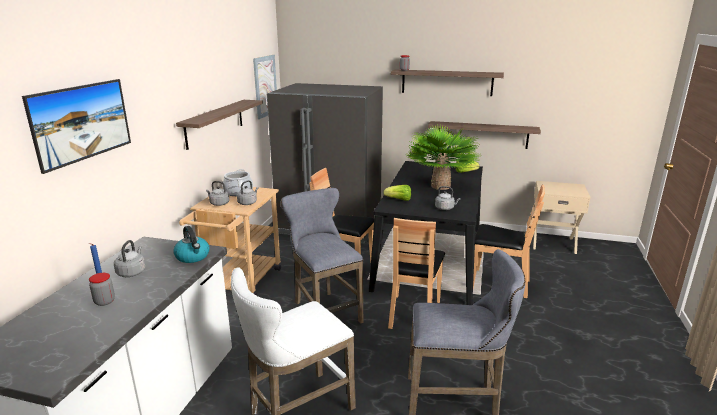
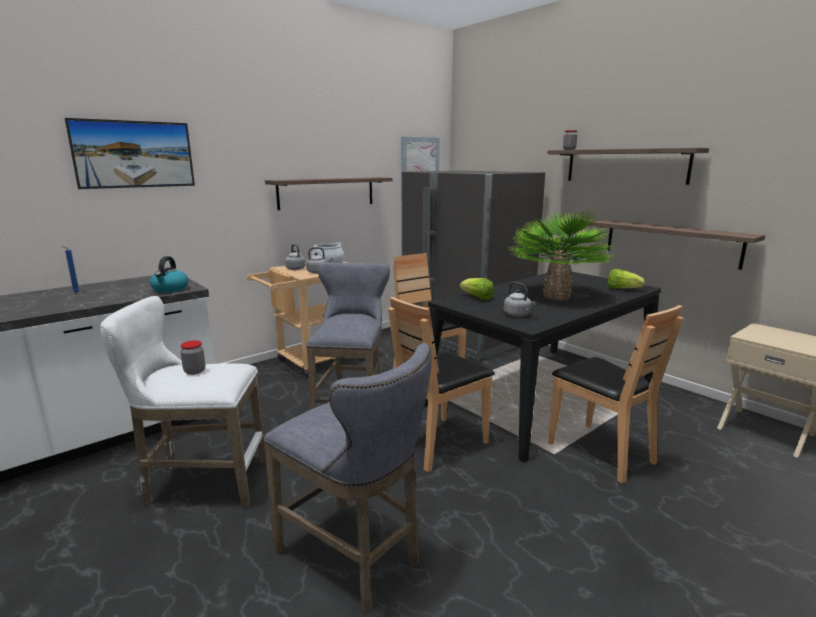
camera: 35 degrees right, 5 degrees down
(104, 301) = (54, 300): jar -> jar (194, 371)
(132, 272) = (113, 289): grey kettle -> none

